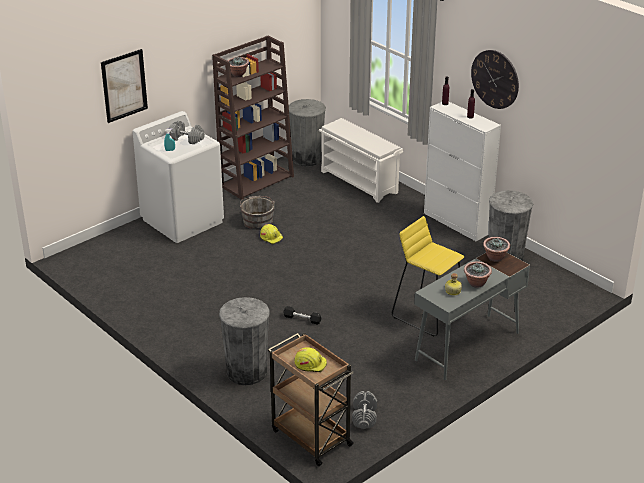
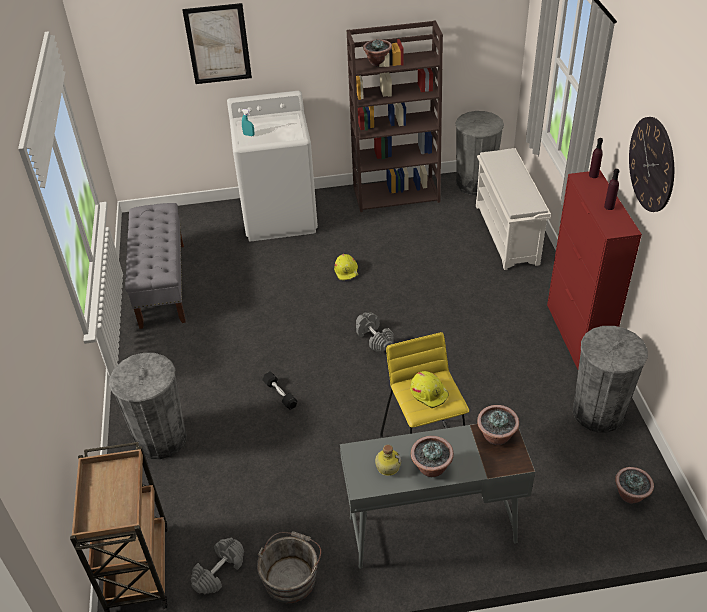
camera: 35 degrees right, 10 degrees up
(139, 290) = (162, 284): none -> grey bench
(186, 139) = (279, 126): grey dumbbell -> grey dumbbell (374, 338)
(257, 221) = (352, 244): grey bucket -> grey bucket (291, 576)
(310, 364) = (108, 497): yellow hard hat -> yellow hard hat (429, 393)
(457, 223) = (576, 335): white cabinet -> red cabinet
(557, 288) = (630, 495): none -> potted plant

